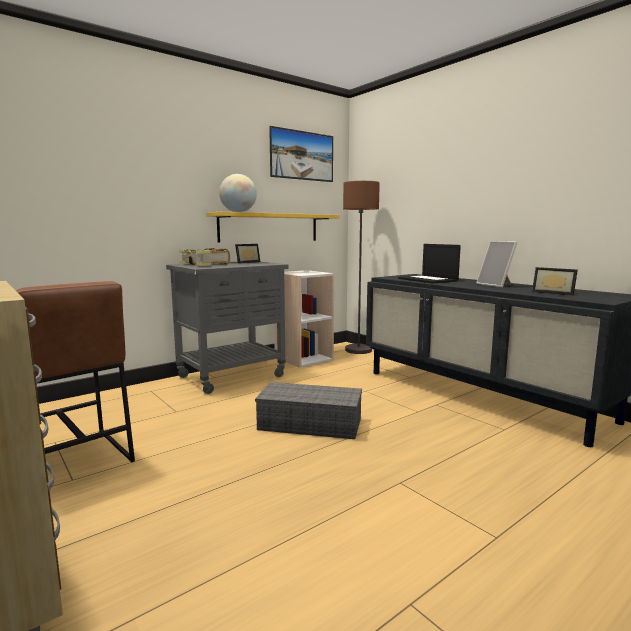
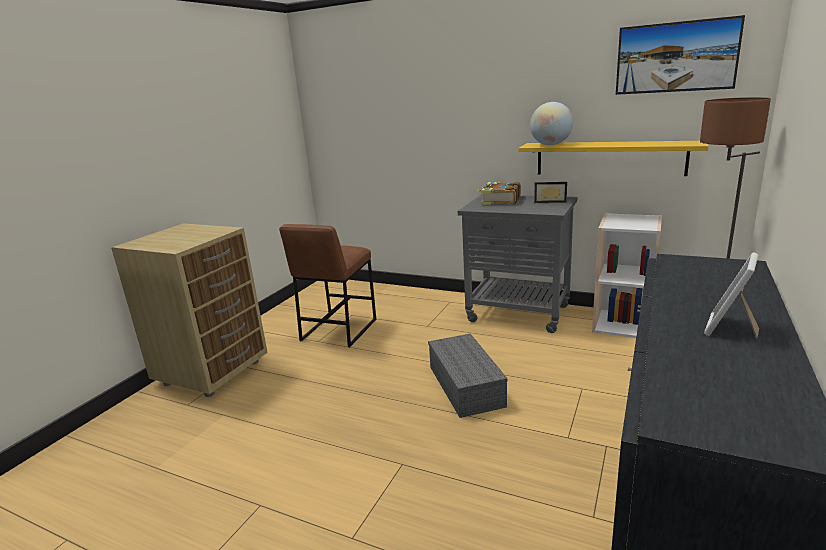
camera: 65 degrees right, 10 degrees up
(428, 280) = (698, 282): laptop -> none
(554, 292) = (713, 379): picture frame -> none

